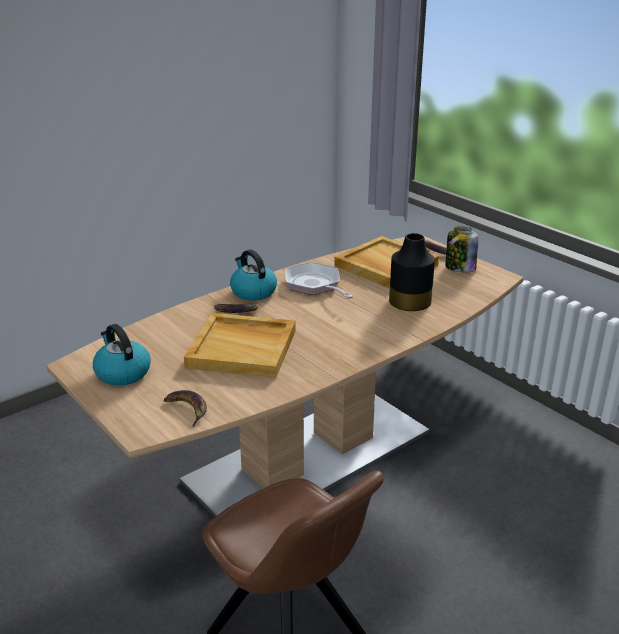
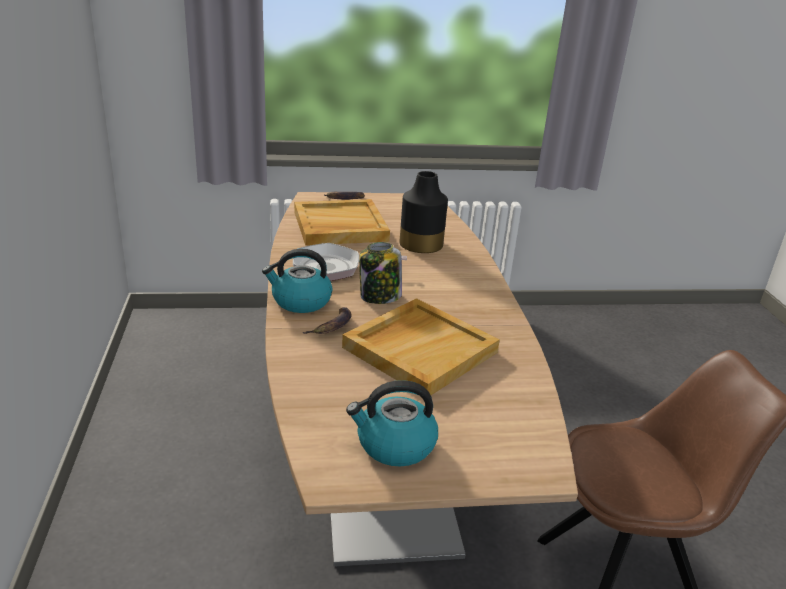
camera: 60 degrees left, 0 degrees up
(188, 409) = (517, 424): banana -> none
(459, 268) = (388, 205): jar -> jar (379, 297)

